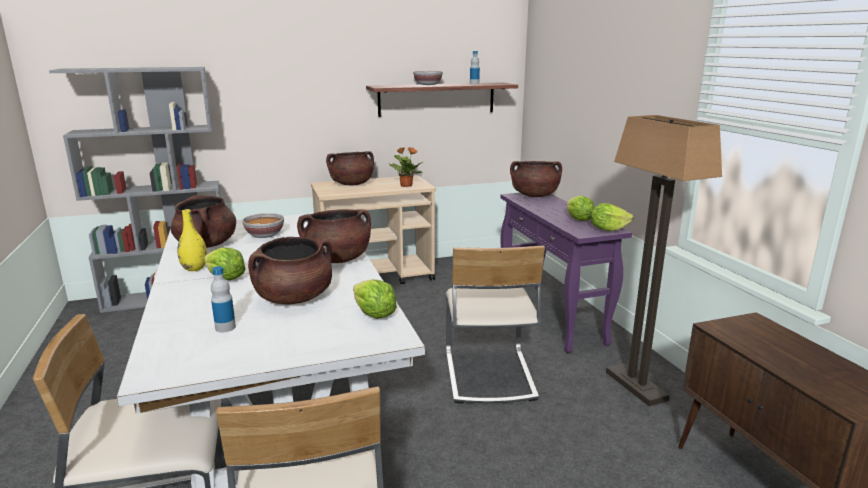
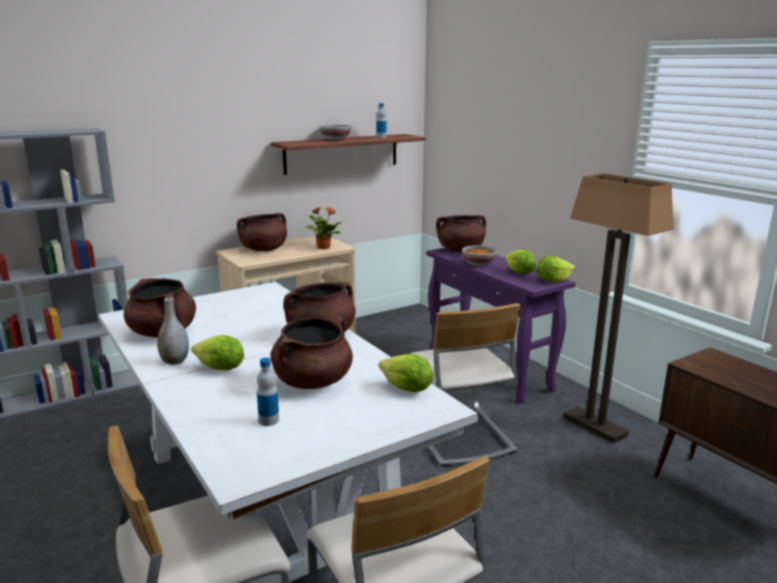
camera: 15 degrees left, 0 degrees up
(194, 268) = (175, 361): yellow vase -> grey vase
(265, 235) = (219, 315): bowl -> bowl (478, 264)

